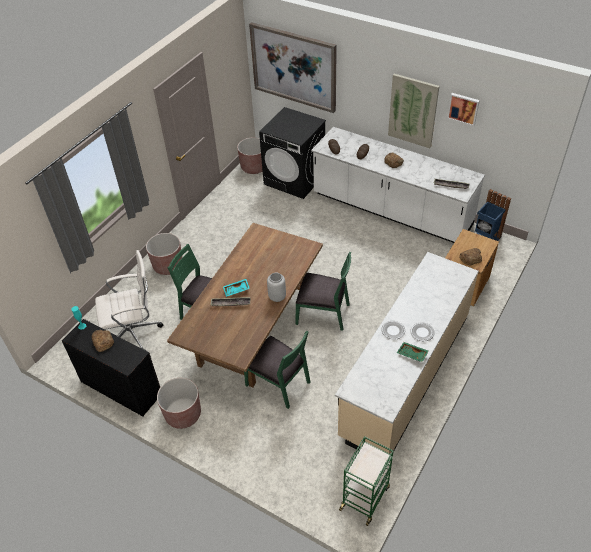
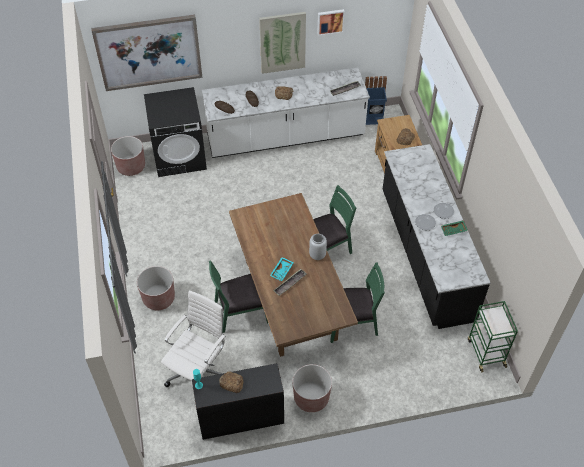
camera: 45 degrees left, 5 degrees up
(405, 375) = (425, 254): beige counter -> black counter

